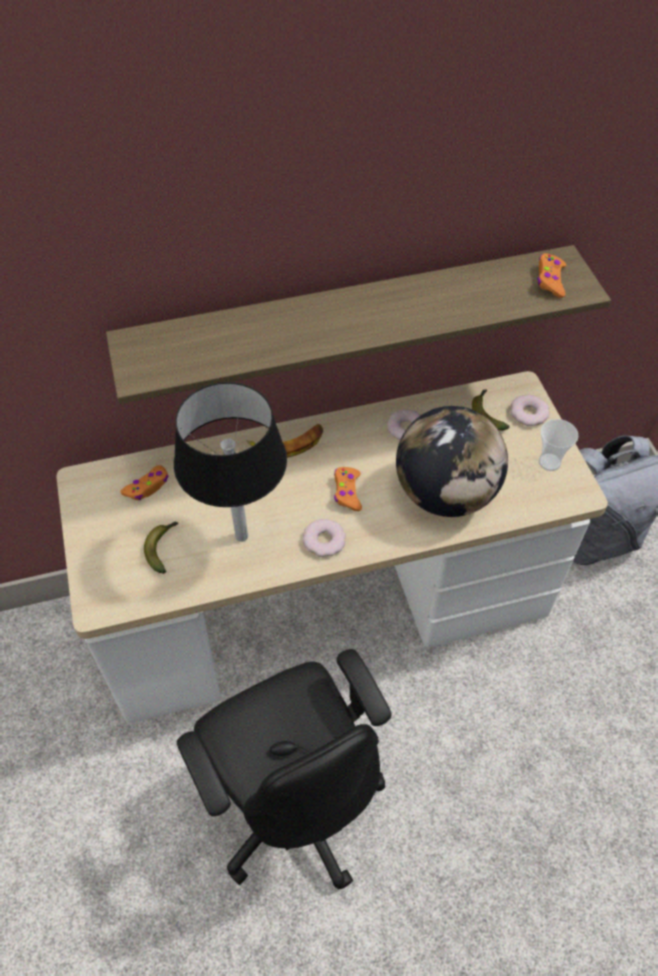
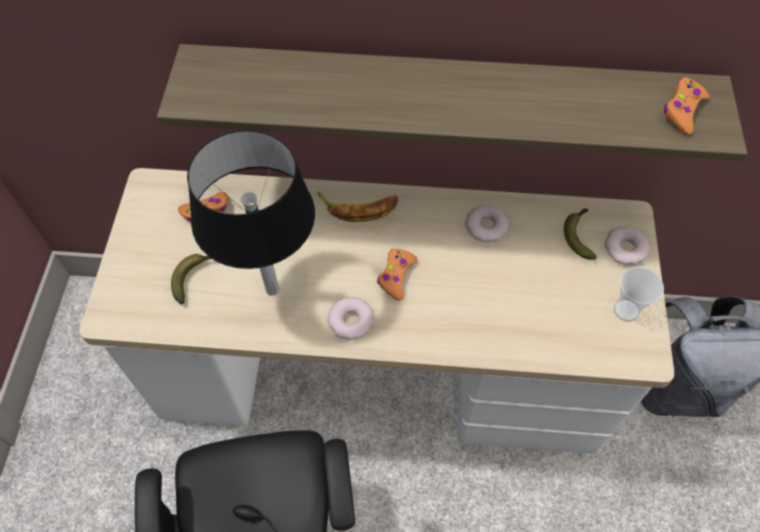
camera: 20 degrees right, 5 degrees up
(445, 493) = (497, 310): globe -> none

